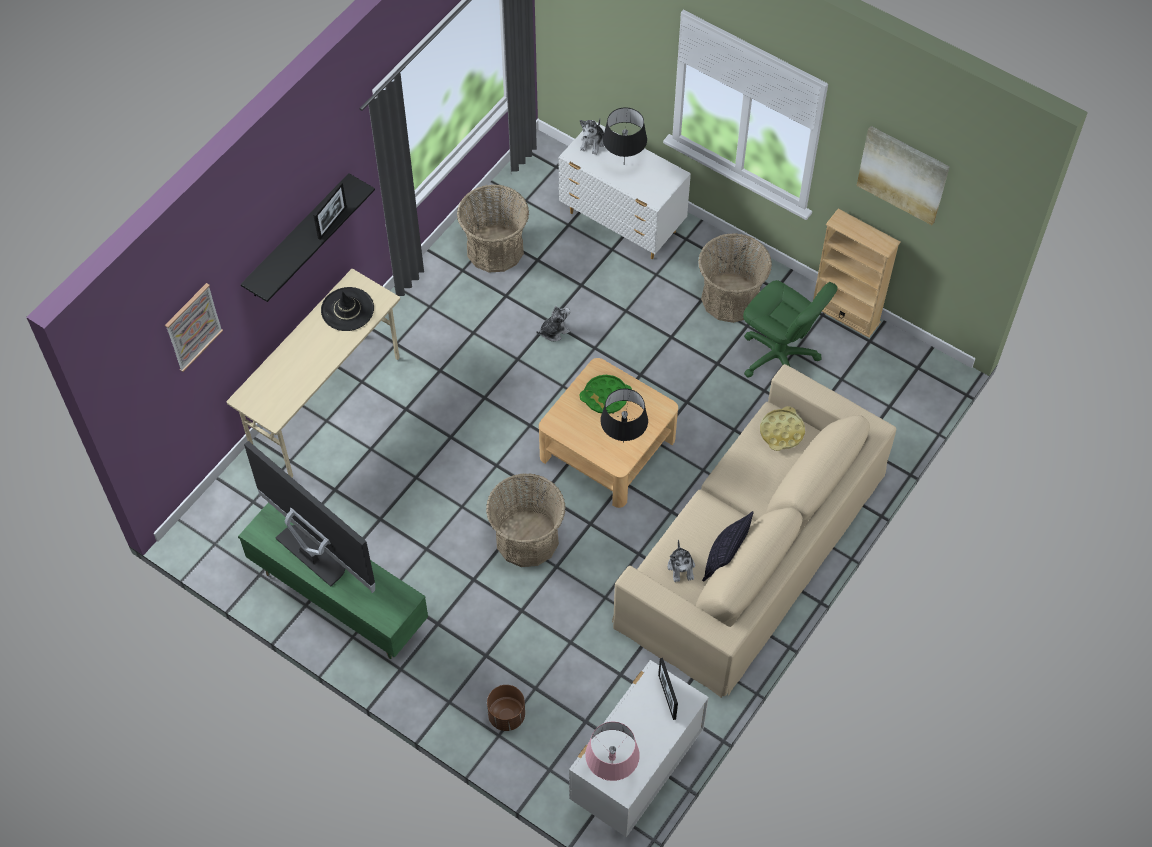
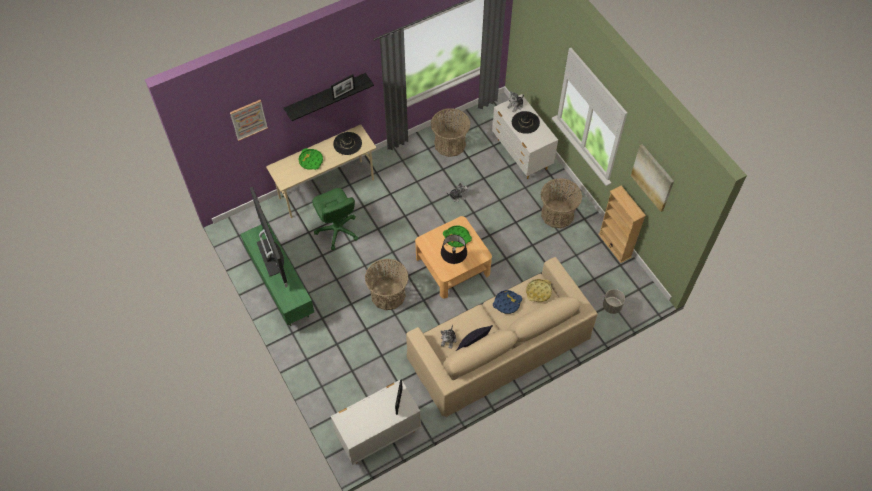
camera: 25 degrees right, 0 degrees up
(300, 362) = (311, 161): none -> green tray
(506, 716) = (330, 378): brown planter -> none
(611, 772) = (350, 427): pink table lamp -> none
(623, 164) = (525, 122): black table lamp -> black hat
(742, 470) = (507, 303): none -> blue tray
(779, 357) = (566, 254): green office chair -> green office chair (337, 230)
(891, 411) = (612, 306): none -> grey planter

